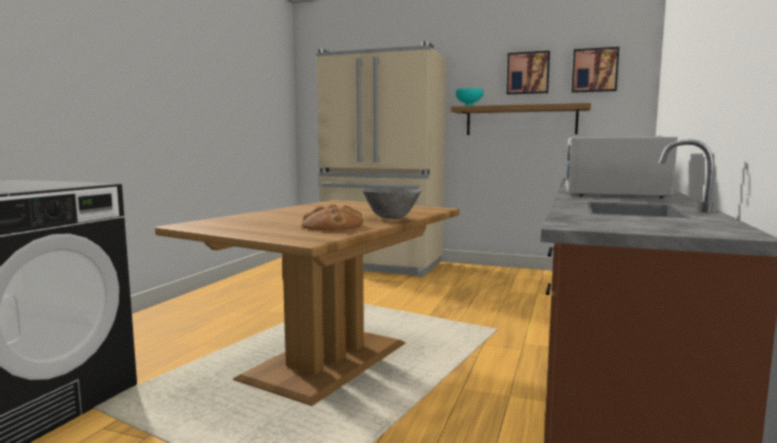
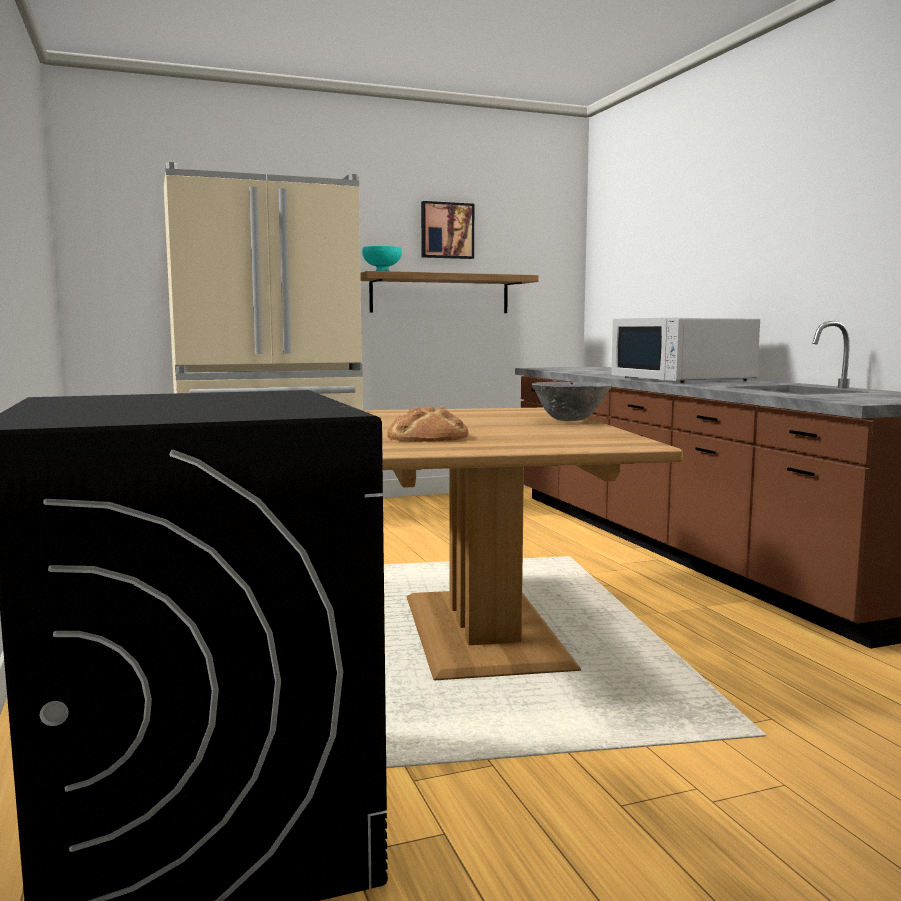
camera: 40 degrees left, 0 degrees up
(332, 226) = (569, 432): bread -> bread (428, 436)
(594, 70) = (522, 234): picture -> none

